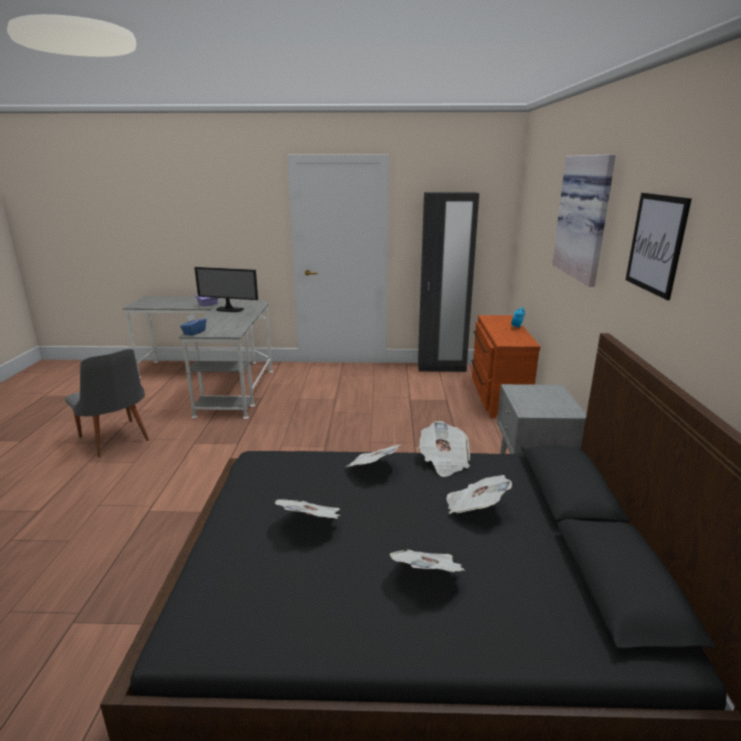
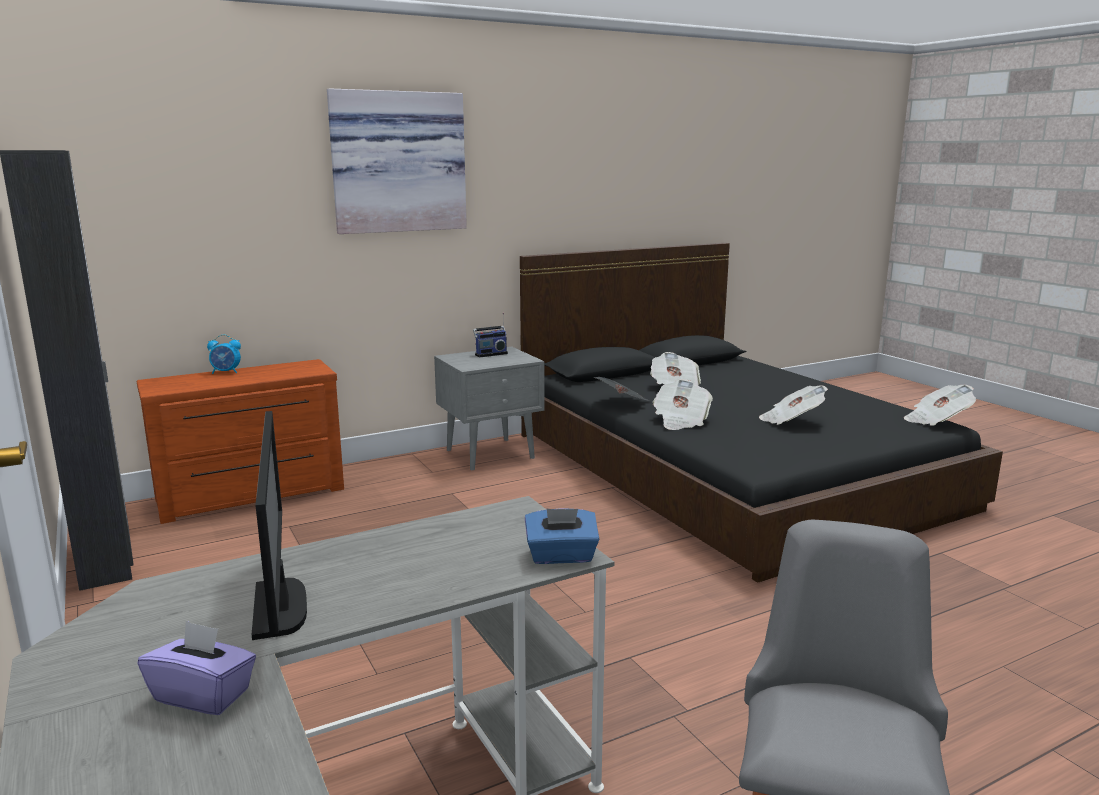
camera: 120 degrees left, 5 degrees down
(428, 576) = (767, 389): newspaper -> newspaper (937, 421)
(557, 403) = (490, 354): none -> radio
(656, 243) = (548, 167): picture -> none

